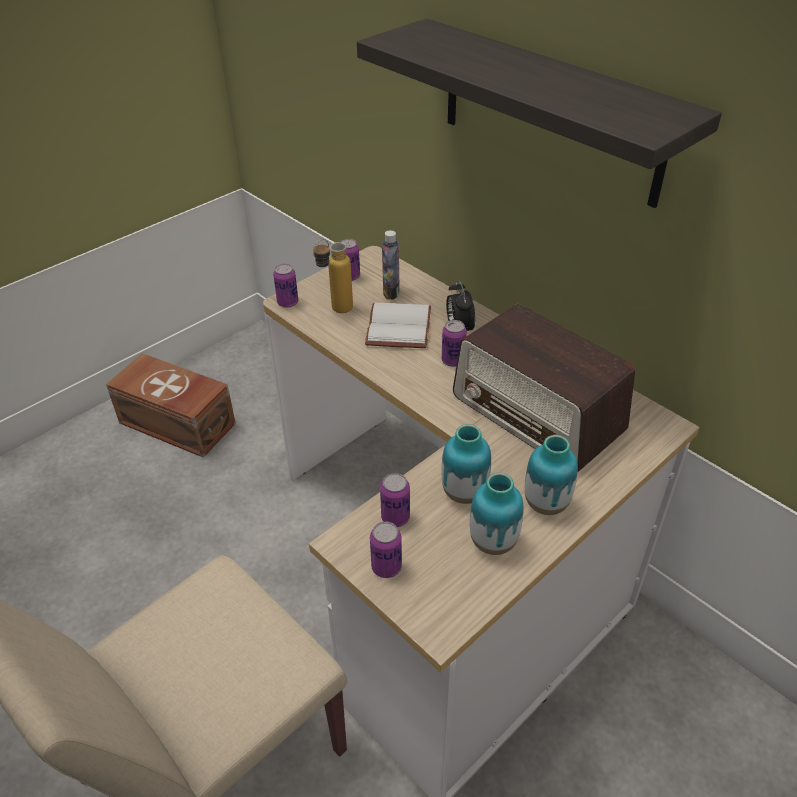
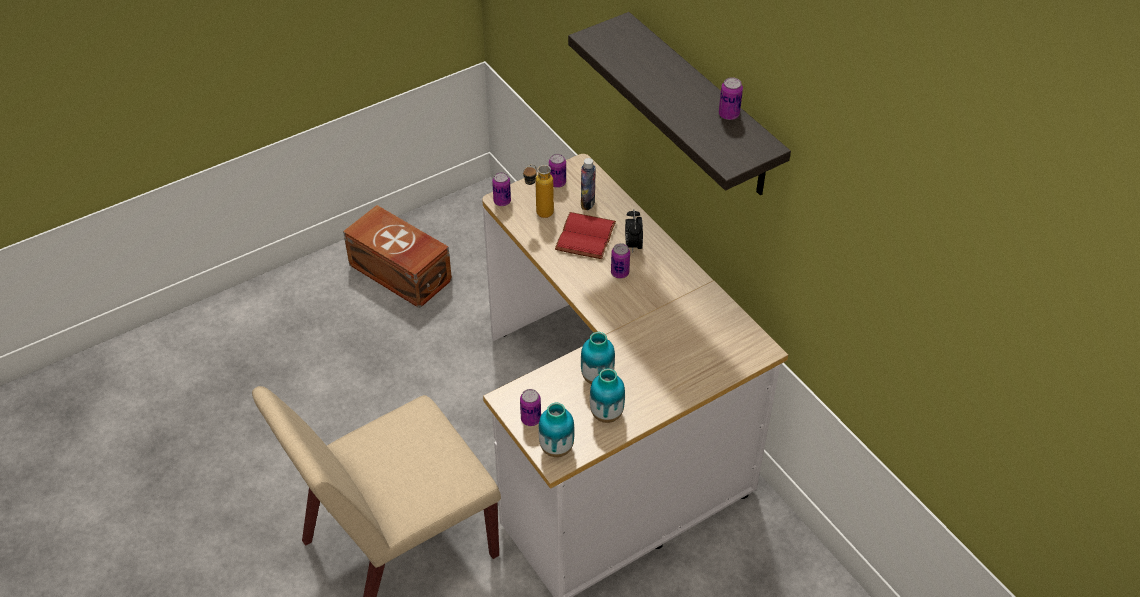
camera: 10 degrees right, 5 degrees up
(395, 518) = (545, 387): can -> can (728, 114)
(397, 326) = (584, 236): white book -> red book
(538, 414) = (670, 326): radio -> none
(546, 504) = (652, 394): vase -> vase (556, 448)

